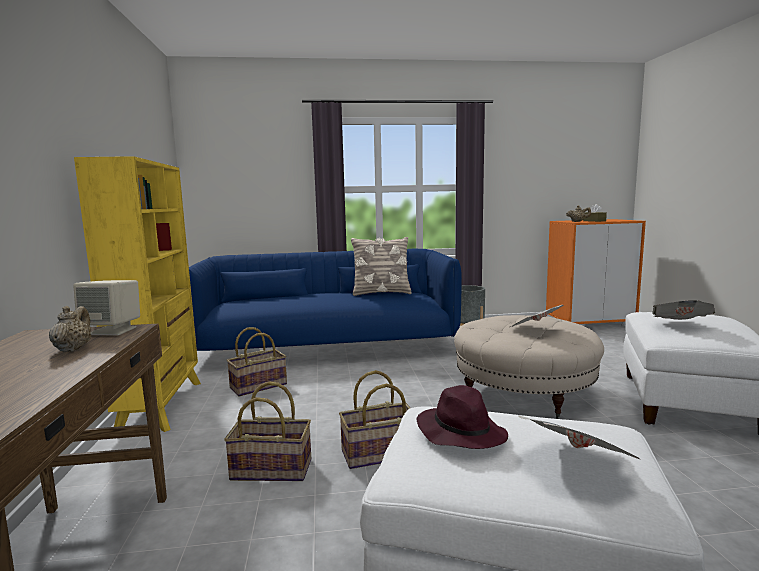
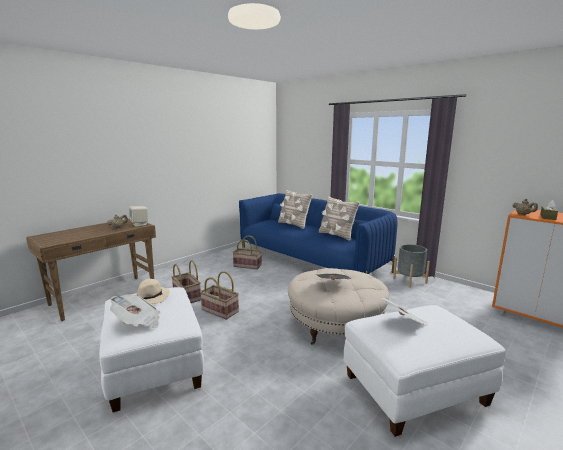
camera: 50 degrees right, 5 degrees up
(162, 405) = (209, 259): yellow bookcase -> none
(293, 297) = (293, 225): none -> beige pillow
(460, 432) = (150, 297): purple hat -> beige hat

